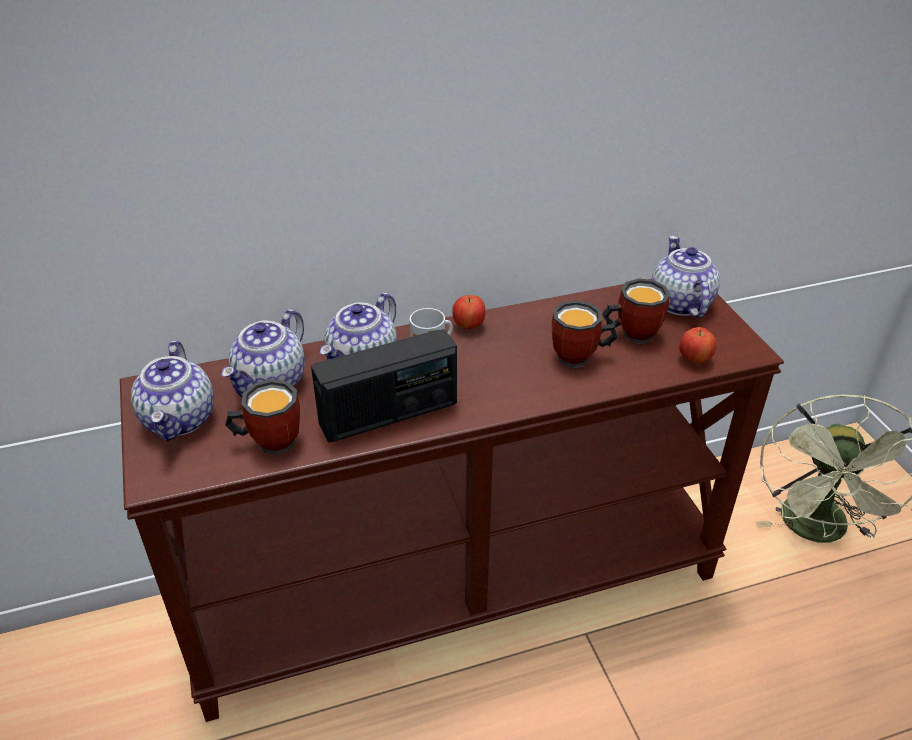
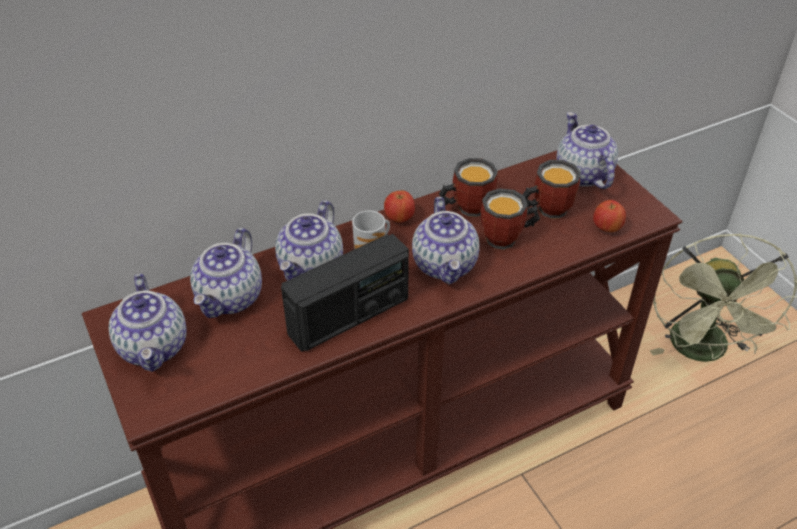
camera: 10 degrees left, 5 degrees up
(269, 440) = (246, 357): mug -> mug (466, 207)
(506, 376) = (446, 265): none -> teapot

